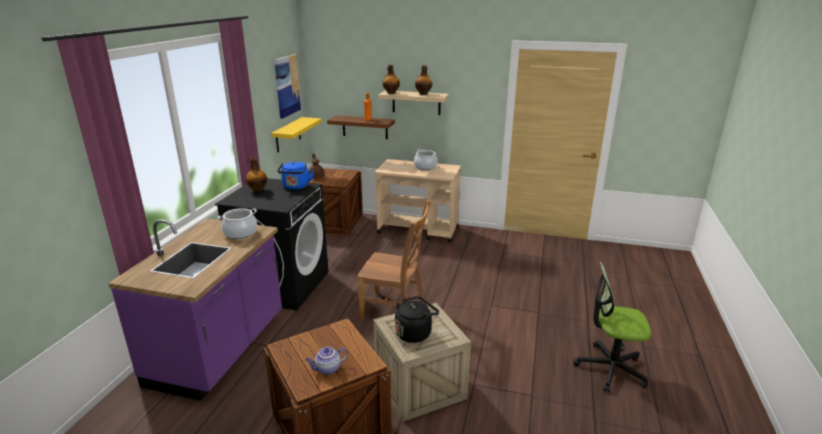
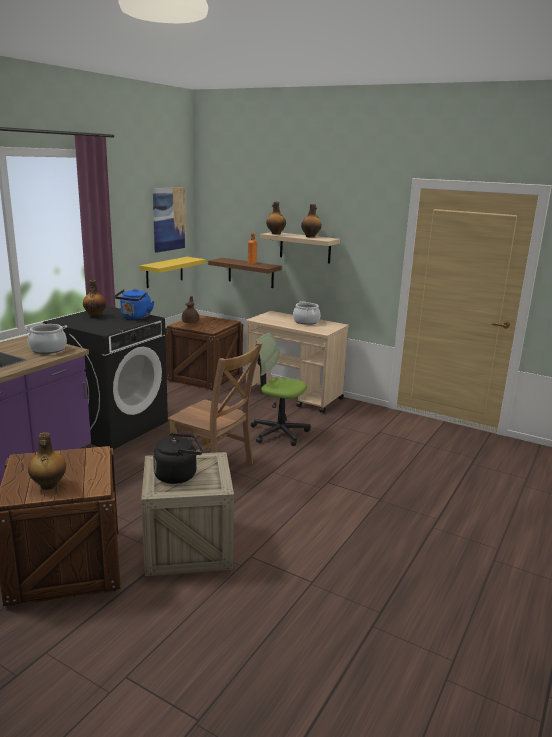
camera: 15 degrees right, 5 degrees down
(327, 369) = (48, 485): teapot -> bottle
(610, 368) = (432, 575): office chair -> office chair (279, 432)

